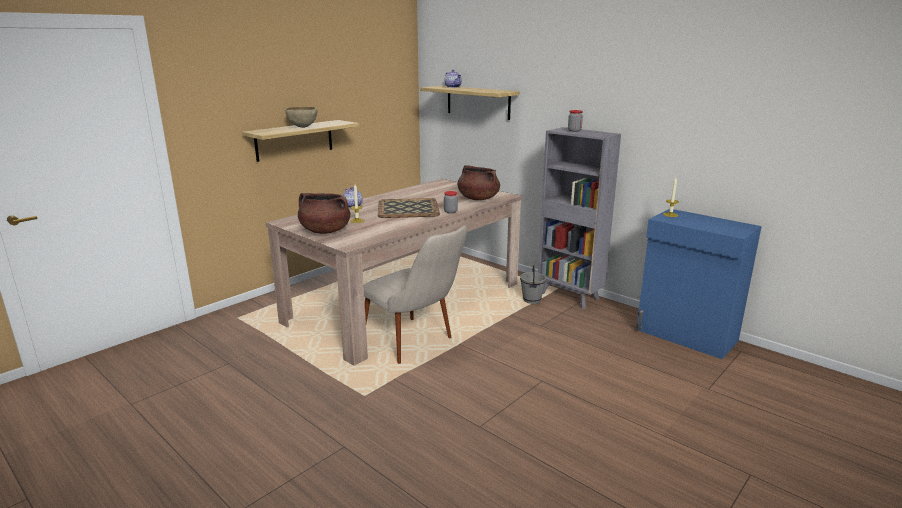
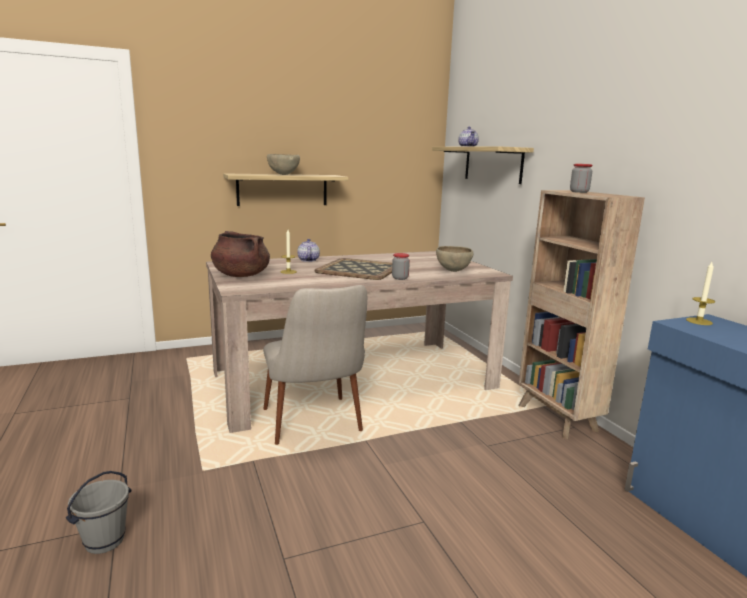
camera: 25 degrees right, 5 degrees down
(478, 198) = (452, 271): brown cooking pot -> brown bowl
(531, 300) = (501, 411): grey bucket -> grey bucket (104, 540)
(569, 296) = (557, 419): grey bookcase -> brown bookcase

